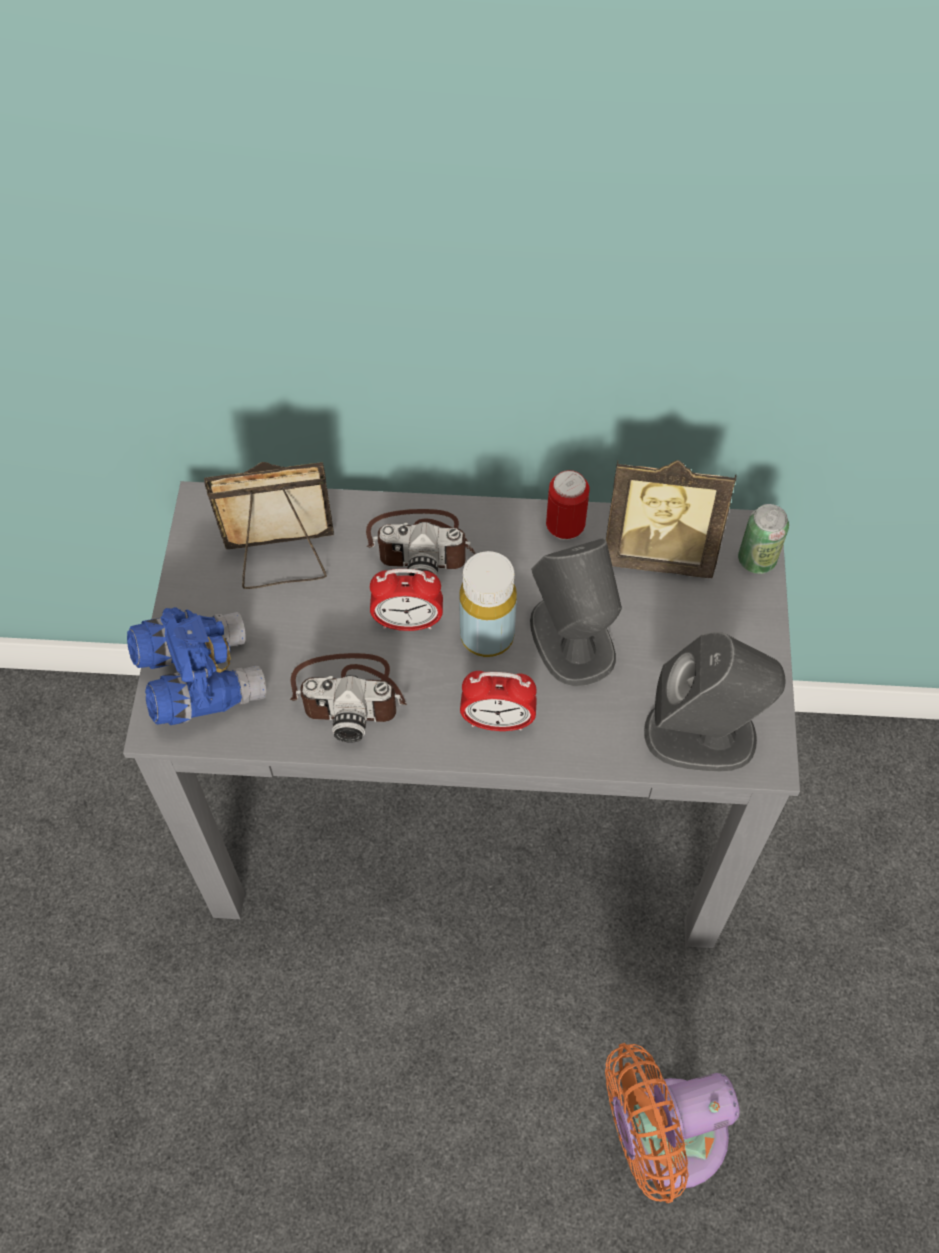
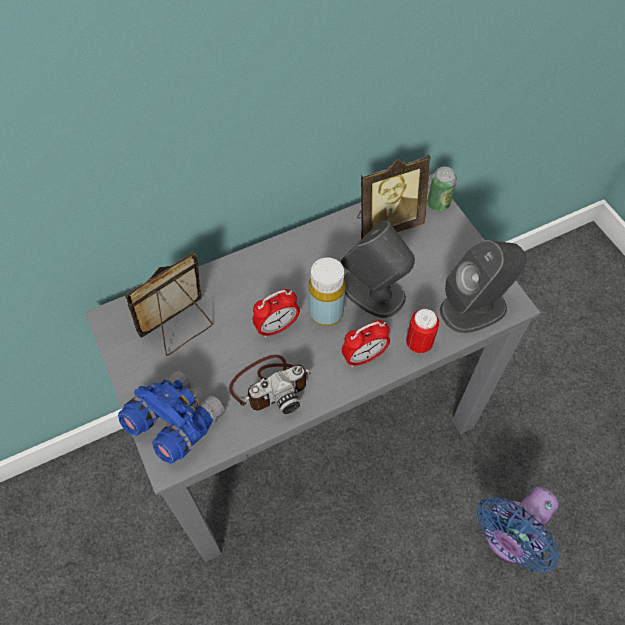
camera: 30 degrees left, 0 degrees up
(421, 545) = (255, 280): camera -> none
(565, 527) = (328, 233): can -> can (418, 343)
(662, 1136) = (509, 537): orange fan -> blue fan

